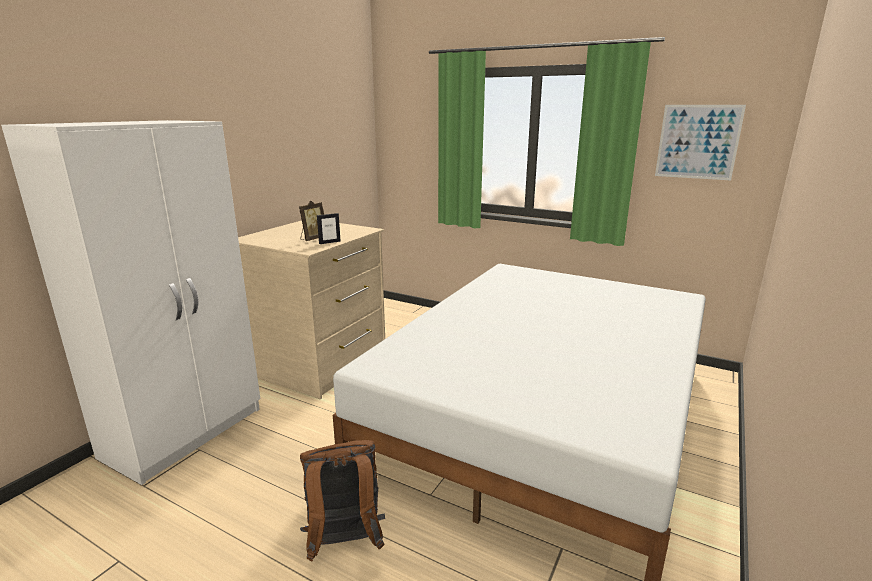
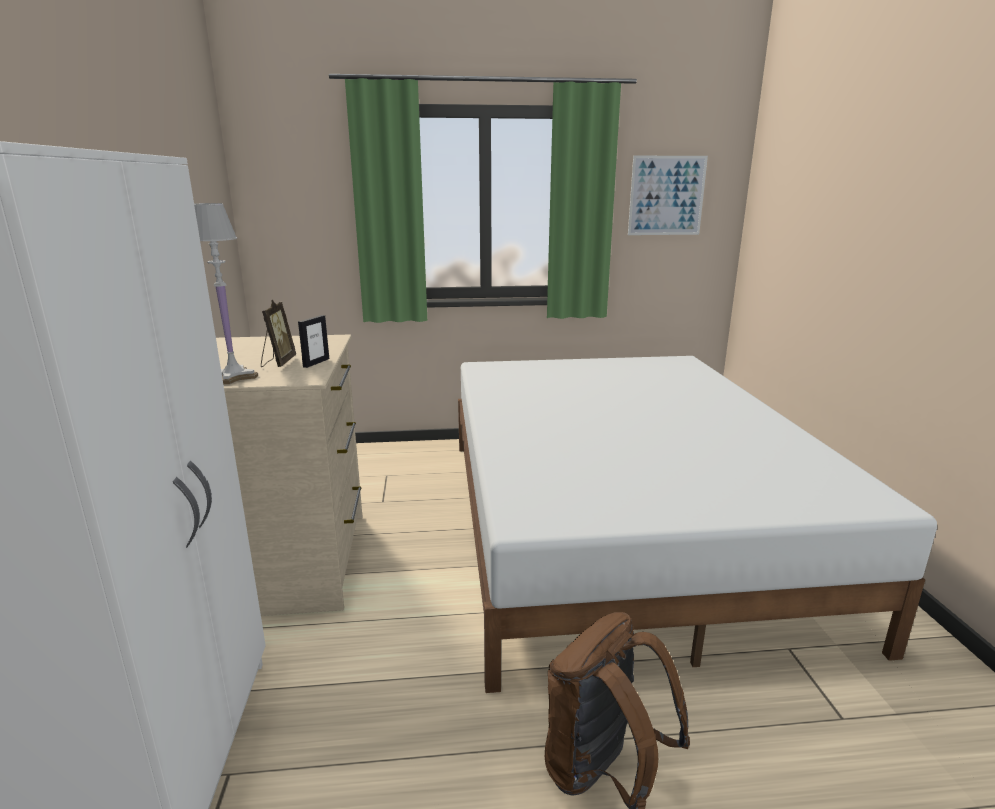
camera: 35 degrees left, 0 degrees up
(280, 242) = (235, 377): none -> white table lamp

